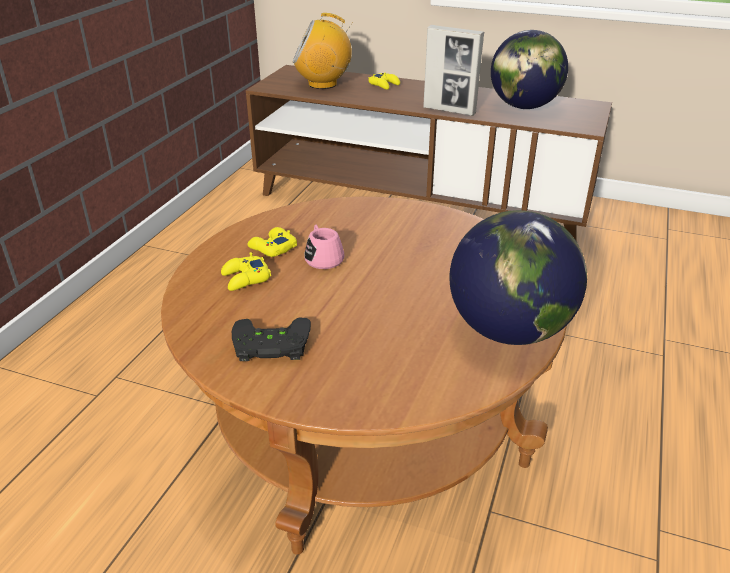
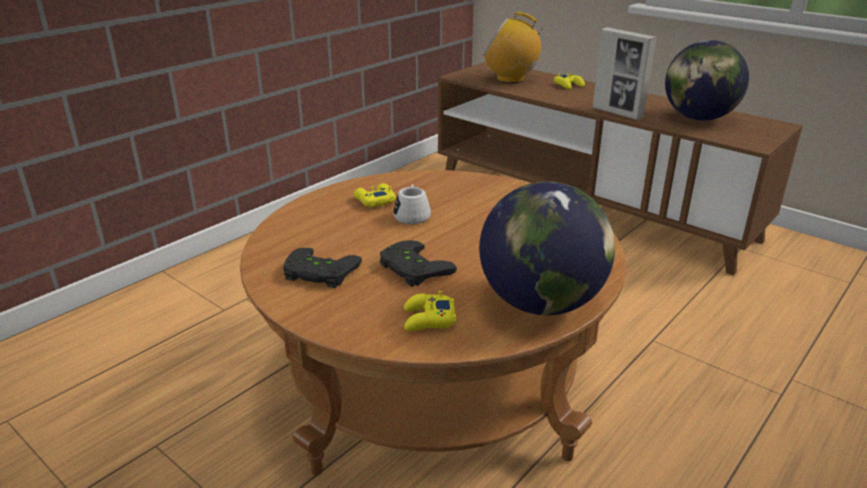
camera: 20 degrees right, 5 degrees down
(245, 278) = (335, 220): yellow game controller -> yellow game controller (428, 319)
(322, 257) = (412, 215): pink mug -> white mug
(363, 320) = (411, 269): none -> black game controller

